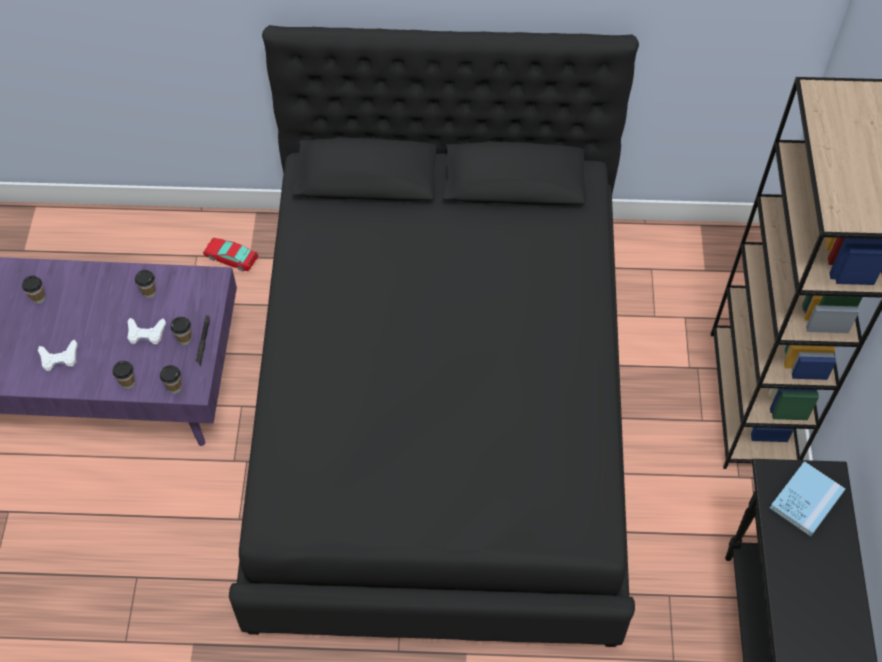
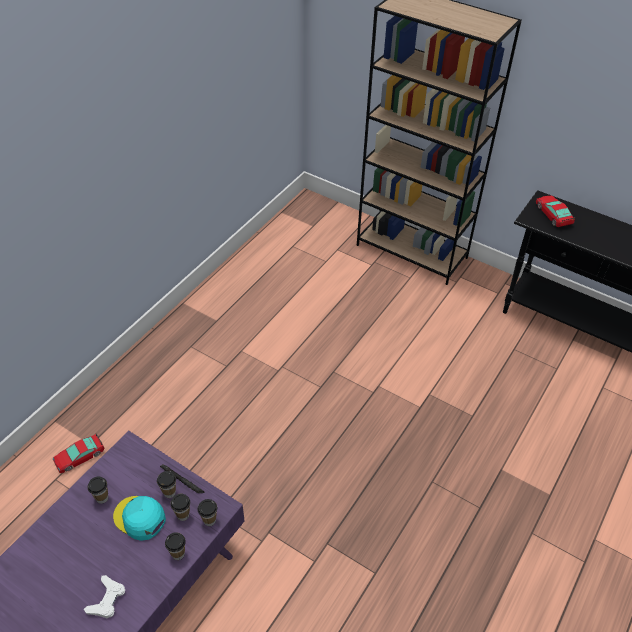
camera: 60 degrees left, 10 degrees down
(39, 299) = (28, 590): cup -> cup (183, 515)
(146, 333) = (139, 518): white game controller -> turquoise cap
(441, 409) = (313, 393): black bed -> none
(806, 500) = (553, 214): blue book -> toy car

